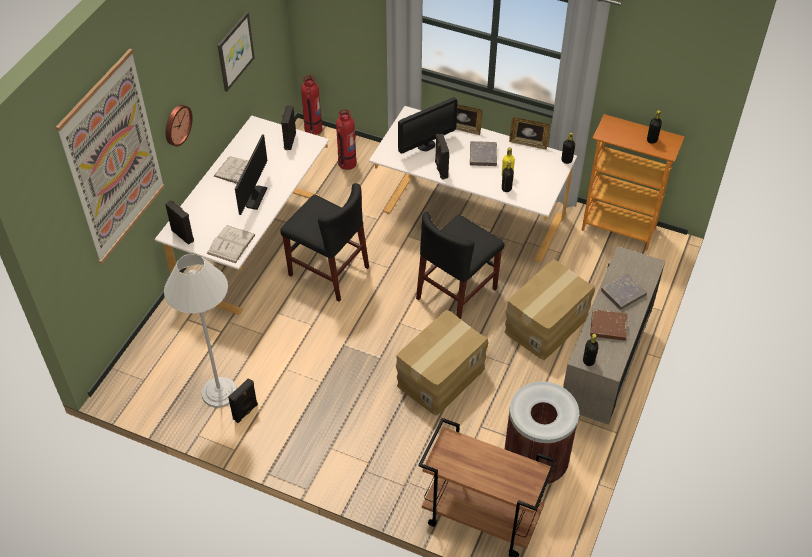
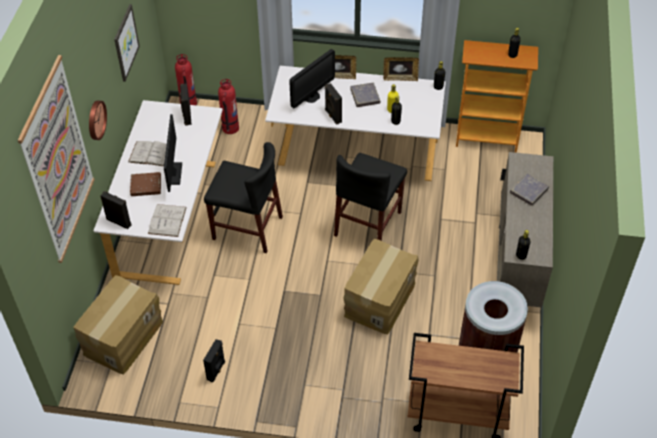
camera: 15 degrees left, 0 degrees up
(219, 392) = (186, 359): white floor lamp -> none
(545, 324) = (453, 234): cardboard box -> cardboard box (122, 337)
(608, 327) = (527, 222): brown book -> brown book (146, 186)

